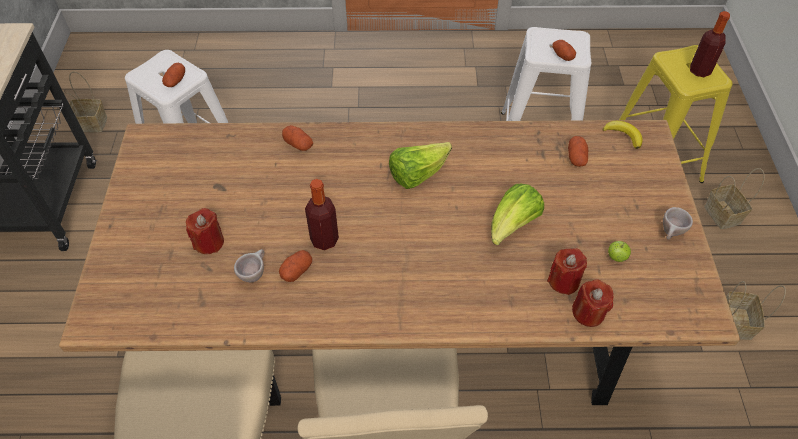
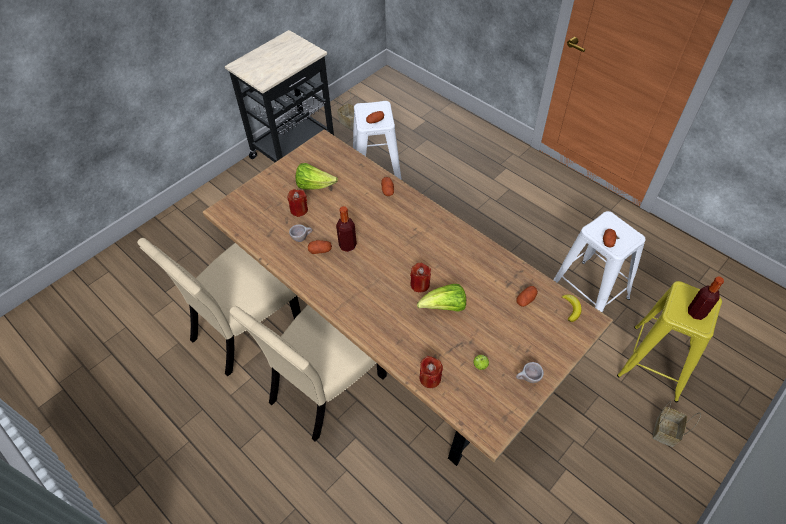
camera: 45 degrees right, 0 degrees up
(417, 175) = (427, 246): lettuce -> lettuce (314, 185)
(563, 281) = (437, 354): red candle -> red candle (420, 284)
(736, 324) = (591, 497): basket -> none

